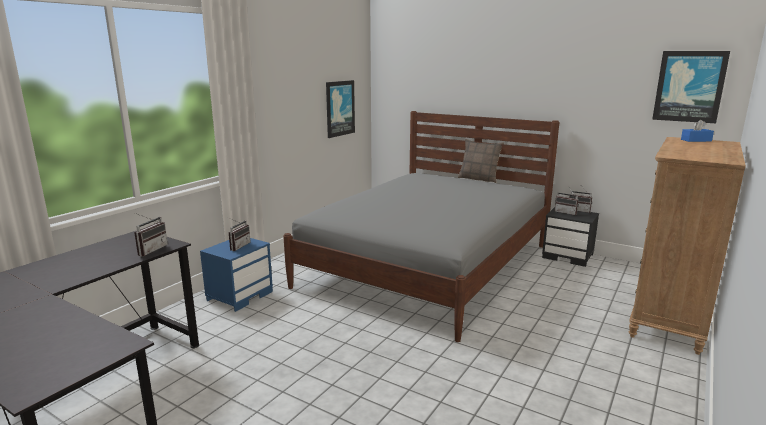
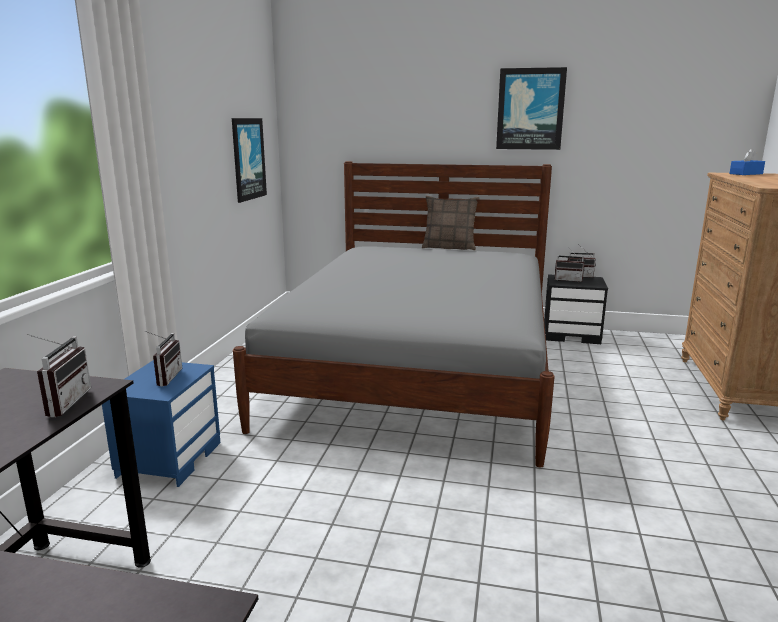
camera: 20 degrees left, 0 degrees up
(689, 86) = (704, 115): picture -> picture (530, 109)

